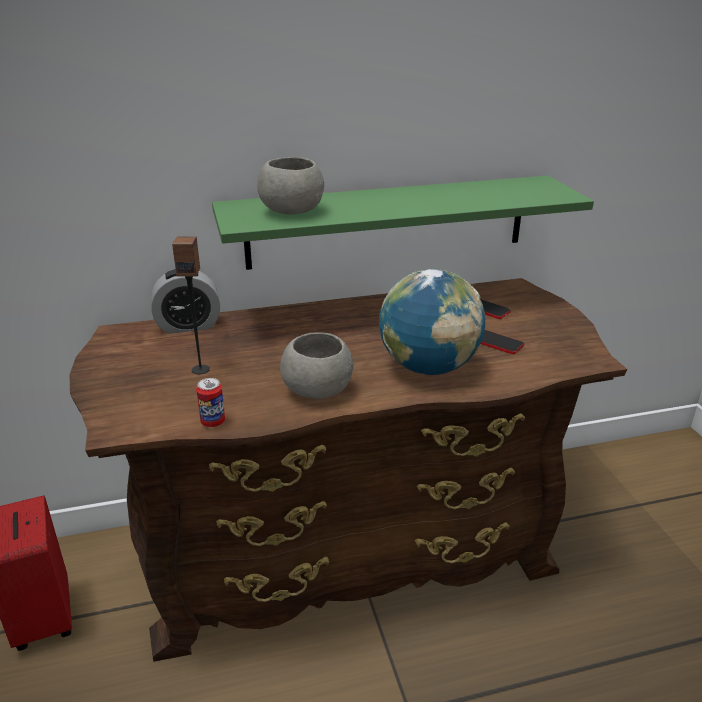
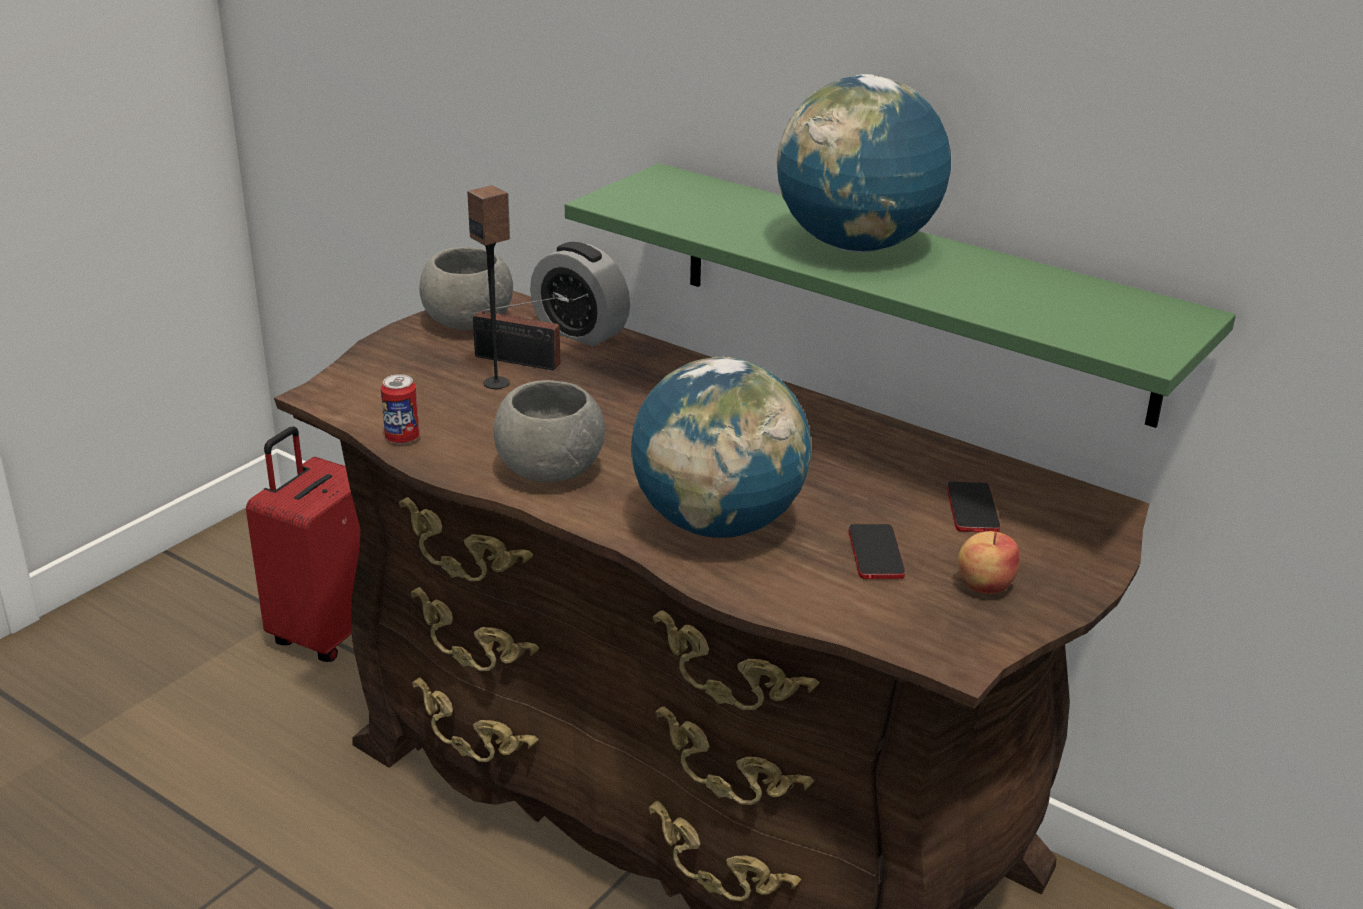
camera: 50 degrees right, 0 degrees up
(190, 353) = (521, 362): none -> radio
(291, 211) = (702, 209): grey bowl -> grey bowl (468, 323)
(389, 200) = (856, 246): none -> globe
(546, 331) = (985, 585): none -> apple

